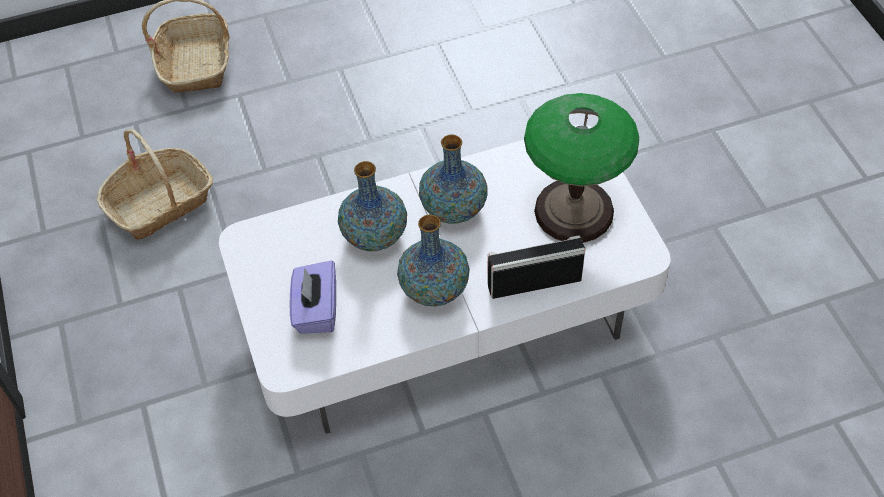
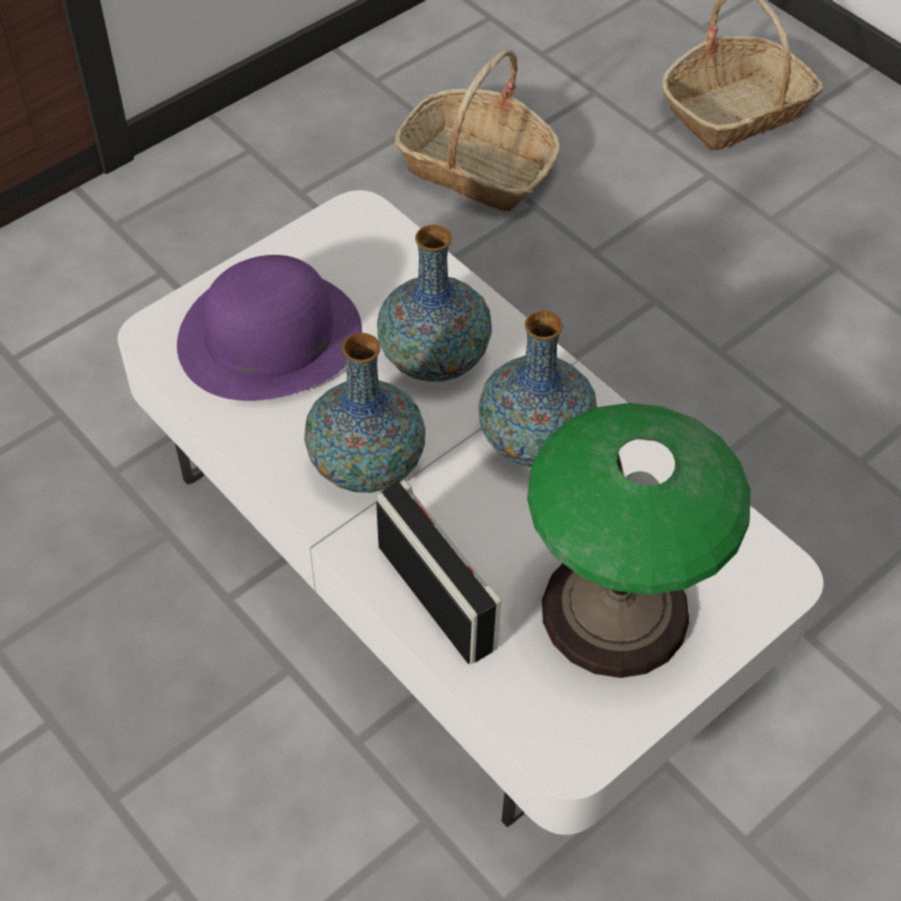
camera: 65 degrees right, 0 degrees up
(316, 310) = (269, 337): purple tissue box -> purple hat

